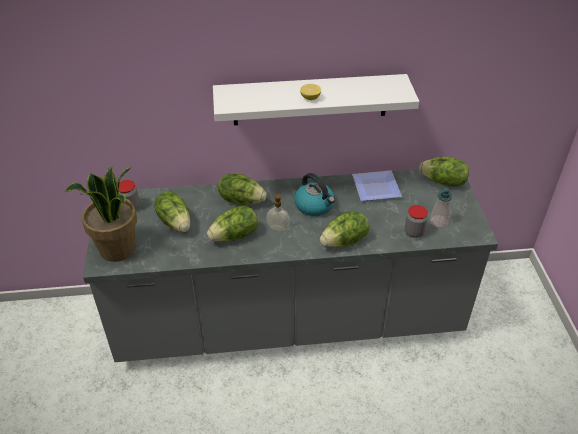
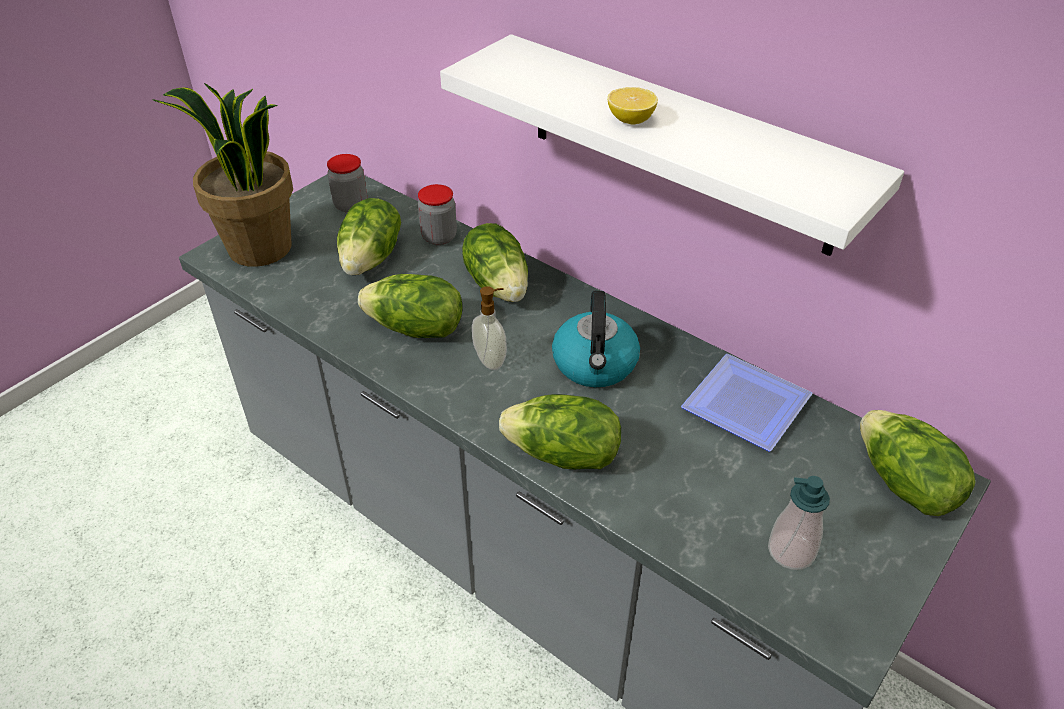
camera: 45 degrees right, 0 degrees up
(414, 232) = (711, 533): jar -> jar (439, 237)

